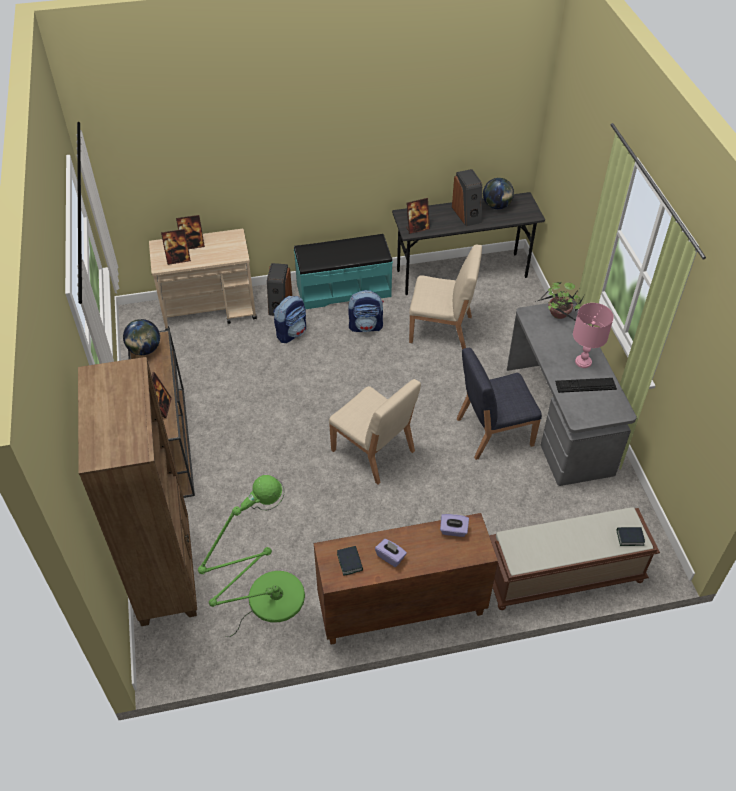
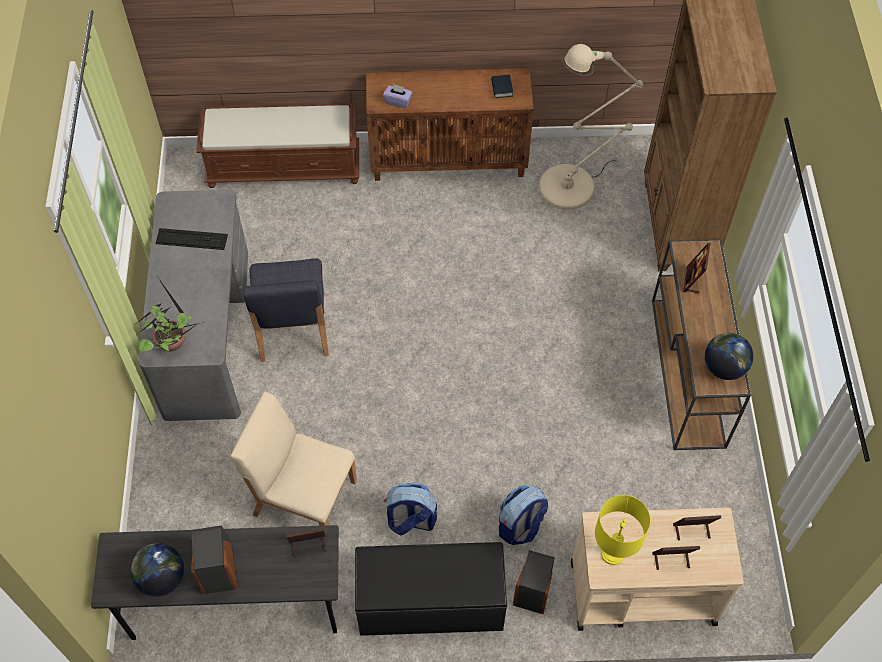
camera: 170 degrees left, 10 degrees up
(229, 243) = (613, 554): none -> yellow table lamp
(269, 601) = (573, 184): green floor lamp -> beige floor lamp
(343, 289) = (430, 603): turquoise bench -> black bench
(373, 451) = (441, 324): beige chair -> none
(390, 557) = (463, 88): purple tissue box -> none
(493, 432) = (292, 328): blue chair -> blue chair turned 90 degrees clockwise
(583, 362) = (177, 269): pink table lamp -> none
(629, 537) = (223, 119): book -> none

